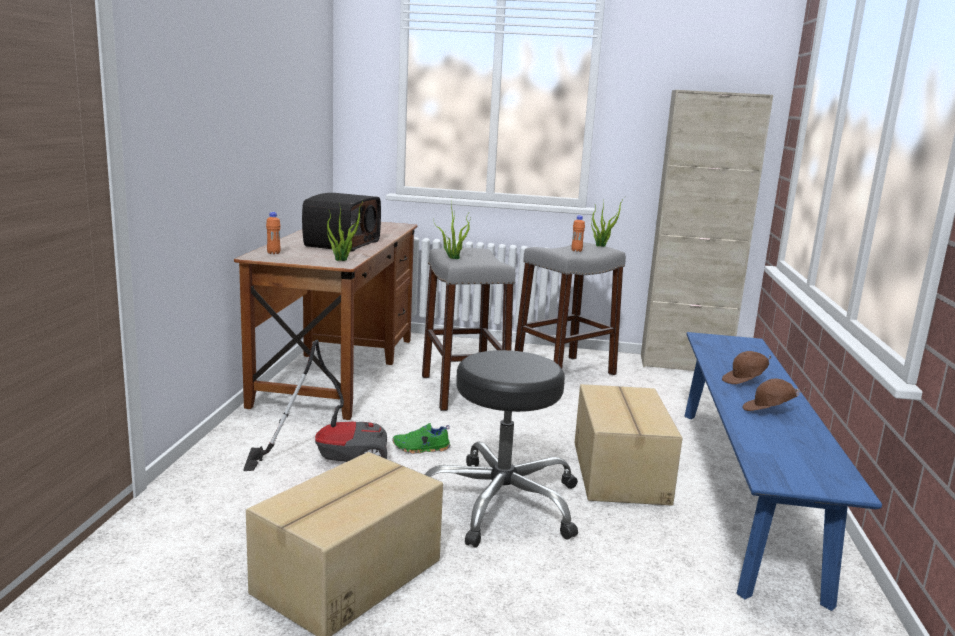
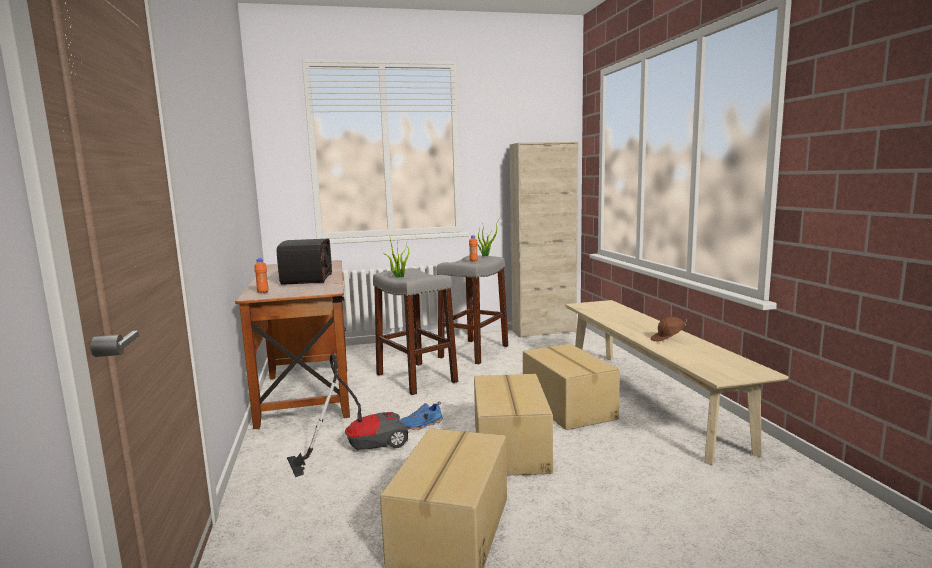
camera: 20 degrees left, 5 degrees down
(343, 260) = (326, 288): potted plant -> none
(421, 449) = (422, 425): green shoe -> blue shoe
(501, 503) = (512, 447): black stool -> cardboard box
(743, 490) = (648, 399): blue bench -> beige bench
(745, 381) = (634, 325): brown cap -> none

